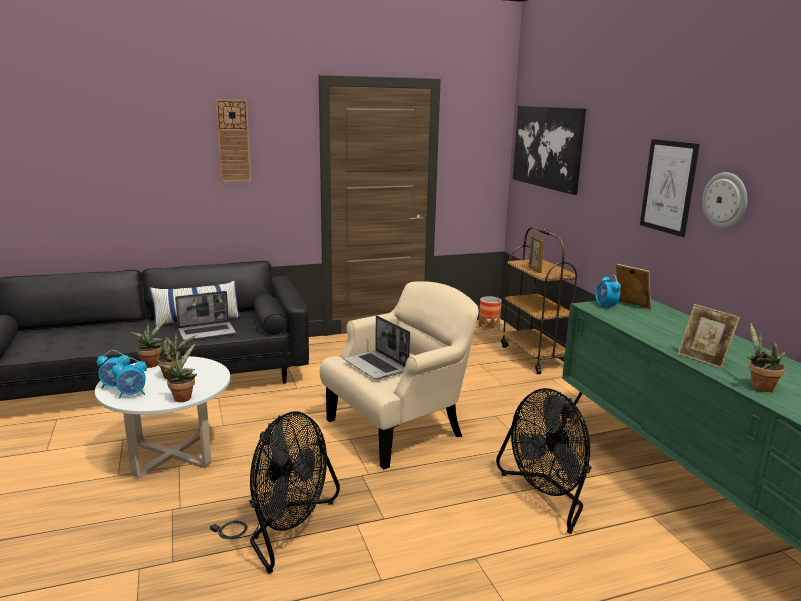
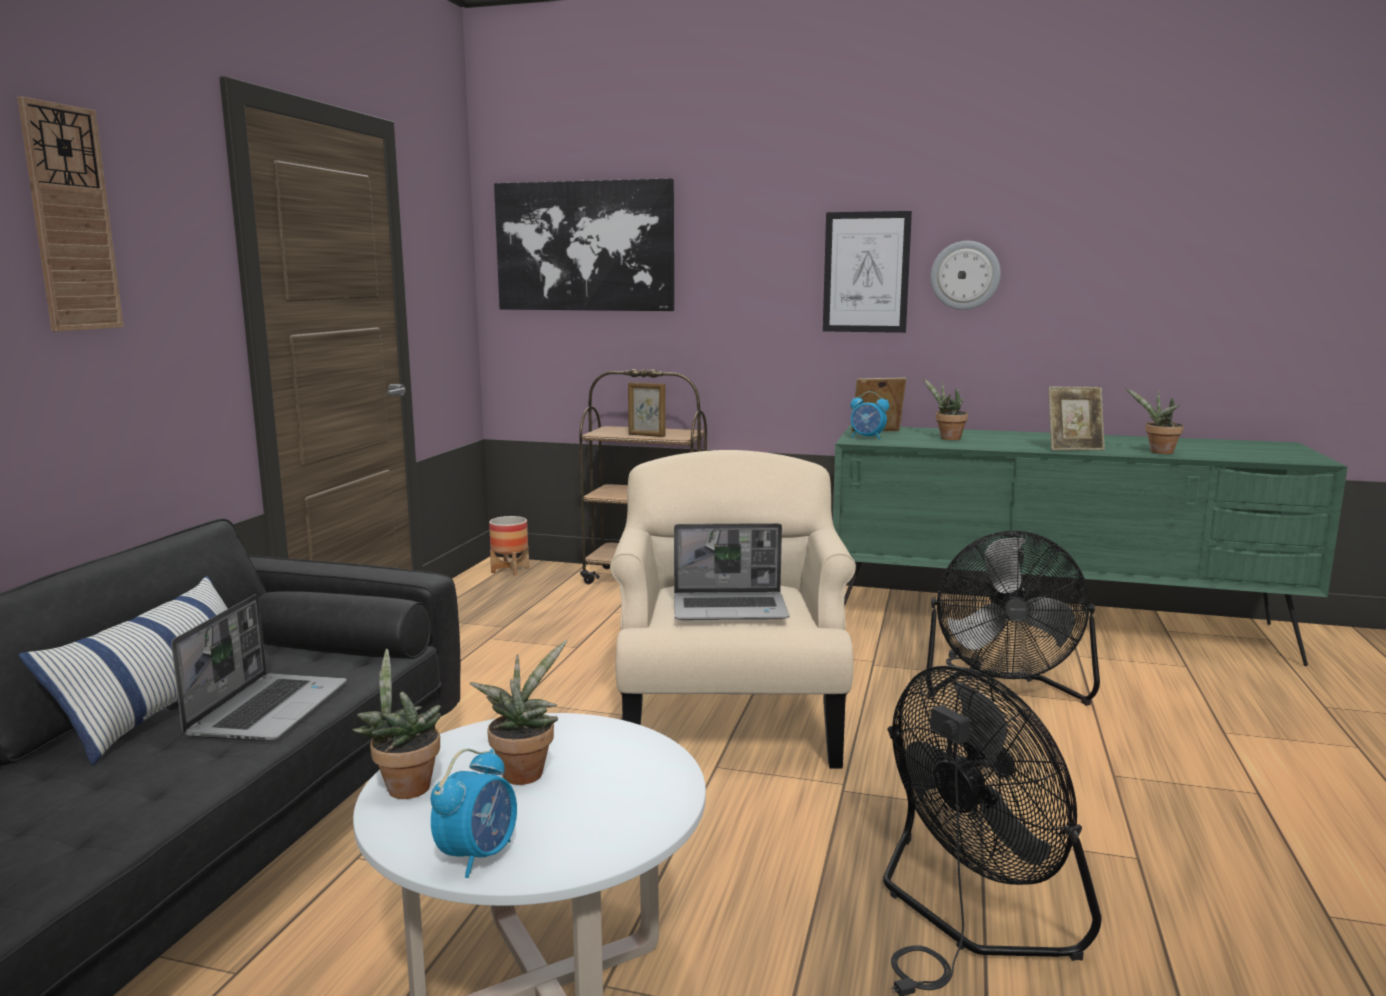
camera: 55 degrees left, 5 degrees down
(132, 394) = (565, 838): alarm clock -> none
(182, 397) = (662, 781): potted plant -> potted plant (947, 438)

